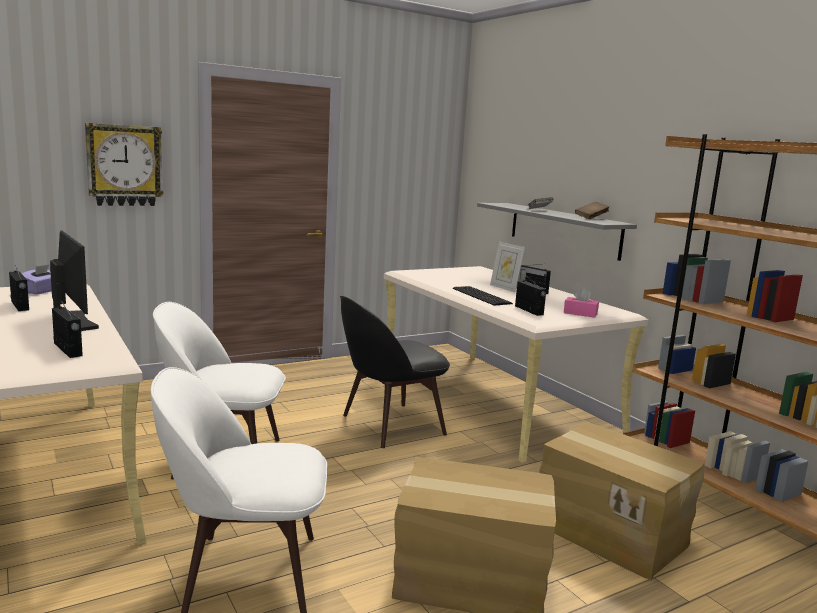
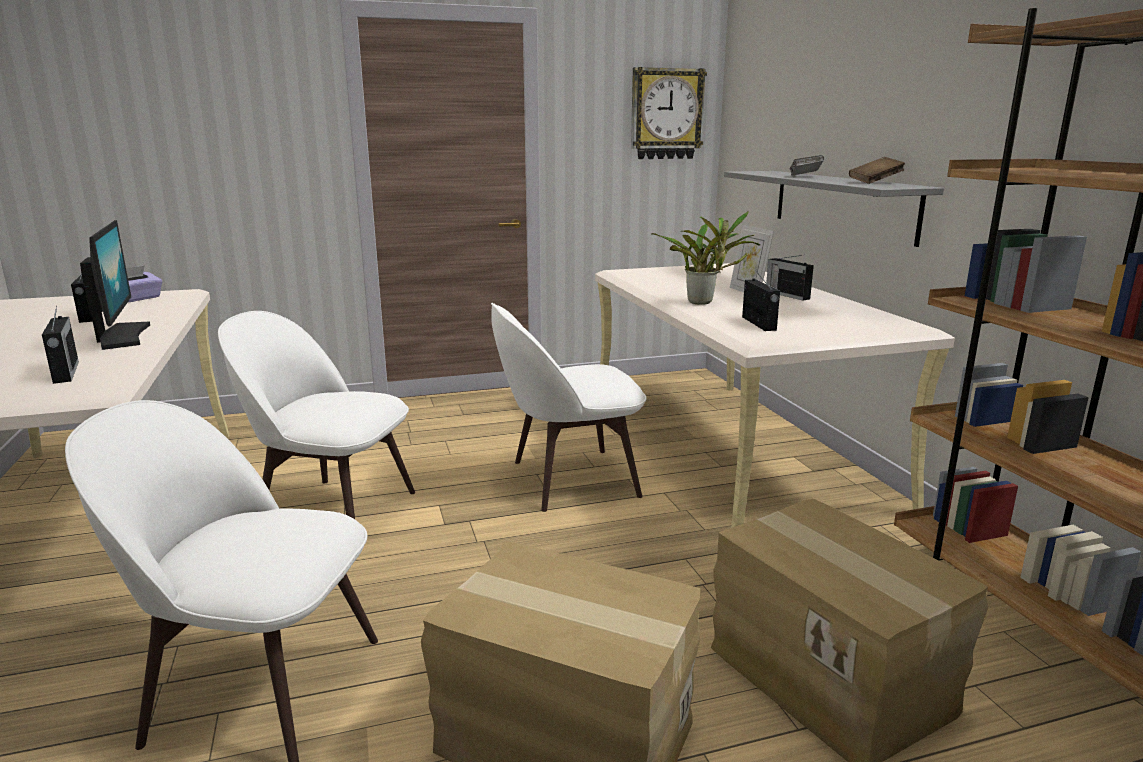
camera: 15 degrees right, 5 degrees up
(124, 165) = (256, 142): wall clock -> wall clock (666, 114)
(389, 425) = (568, 479): black chair -> white chair
(482, 296) = (704, 302): keyboard -> potted plant
(580, 313) = (839, 328): pink tissue box -> none

